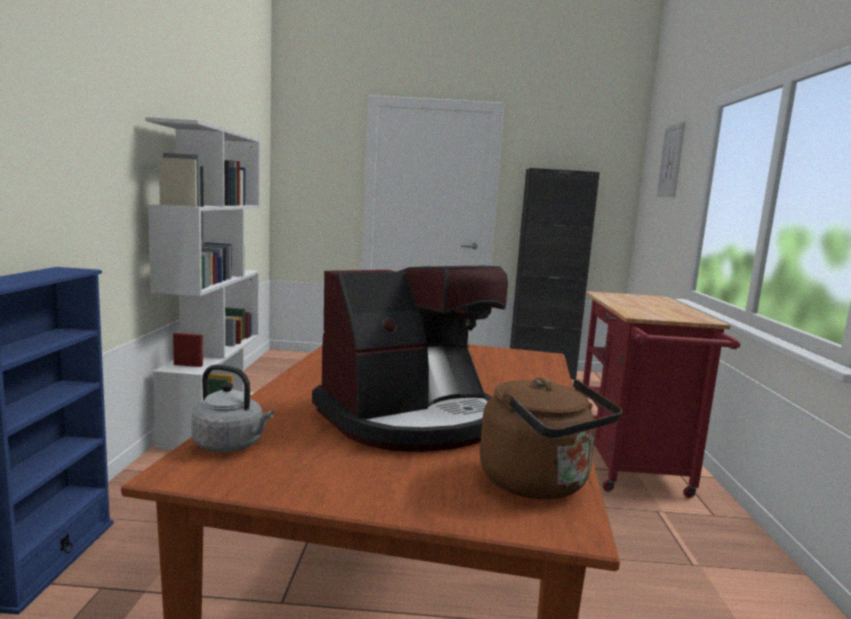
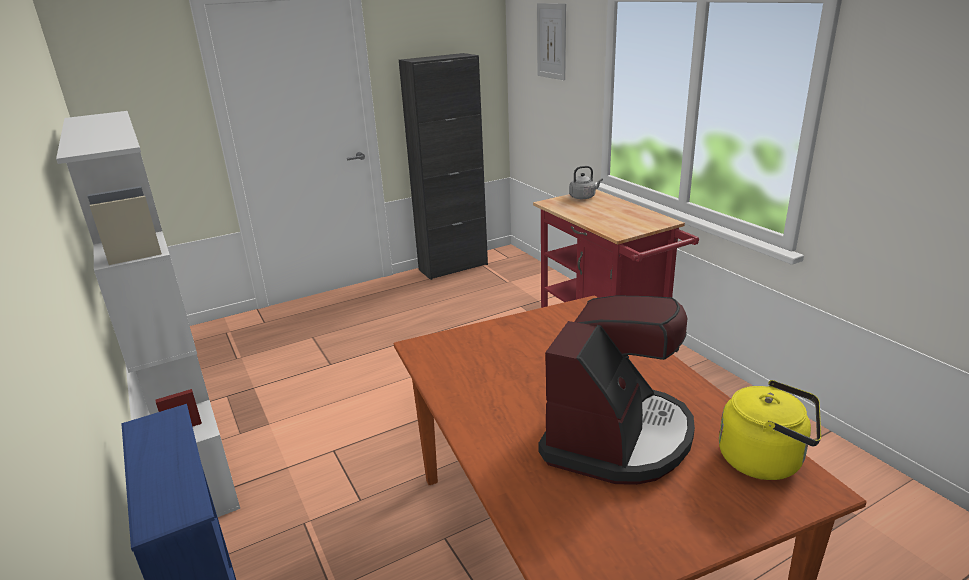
camera: 30 degrees left, 15 degrees up
(231, 445) = (557, 541): grey kettle -> grey kettle (583, 197)
(539, 484) = (765, 460): brown kettle -> yellow kettle

